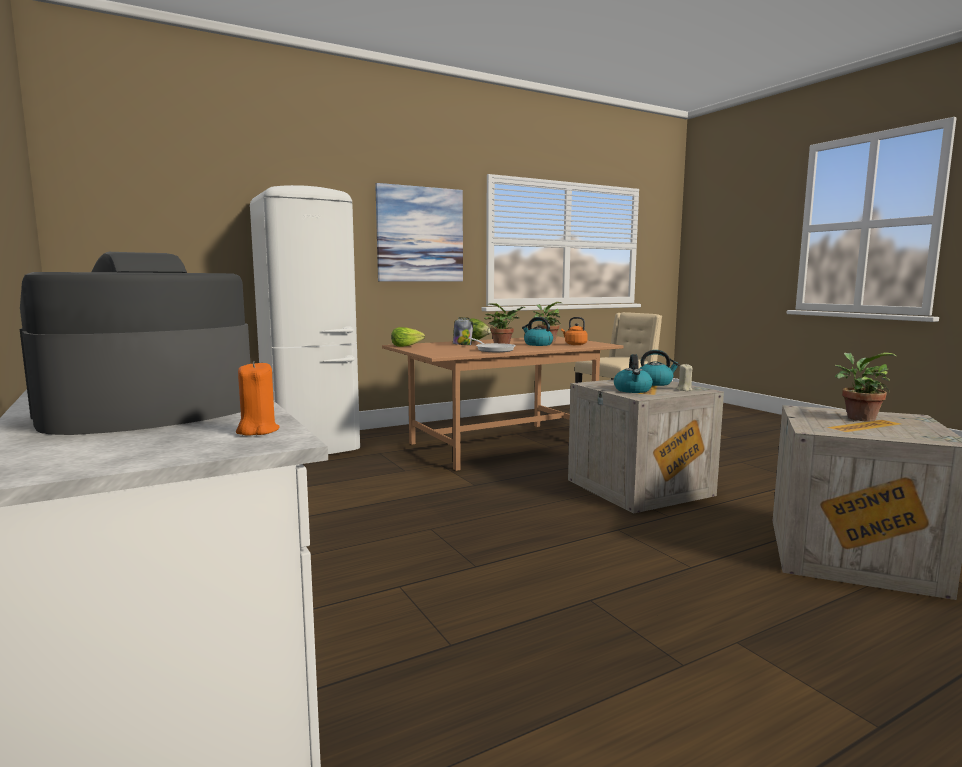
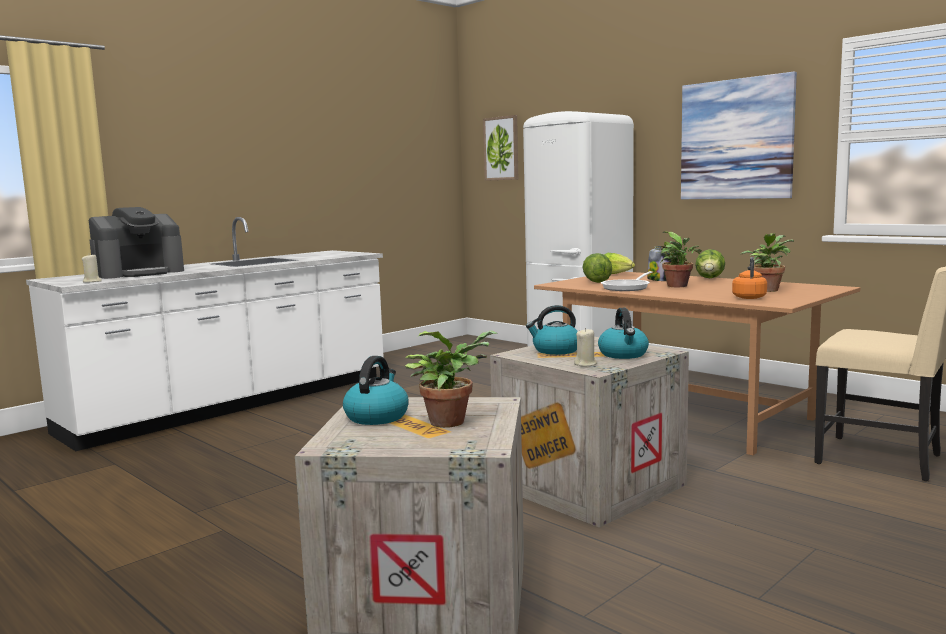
camera: 75 degrees right, 0 degrees up
(129, 214) = (501, 148): none -> picture
(147, 412) = (139, 273): coffee machine -> coffee machine turned 105 degrees clockwise
(257, 431) = (92, 281): orange candle -> beige candle
(444, 350) = (596, 282): none -> lettuce
(537, 344) = (717, 291): kettle -> kettle (377, 416)

